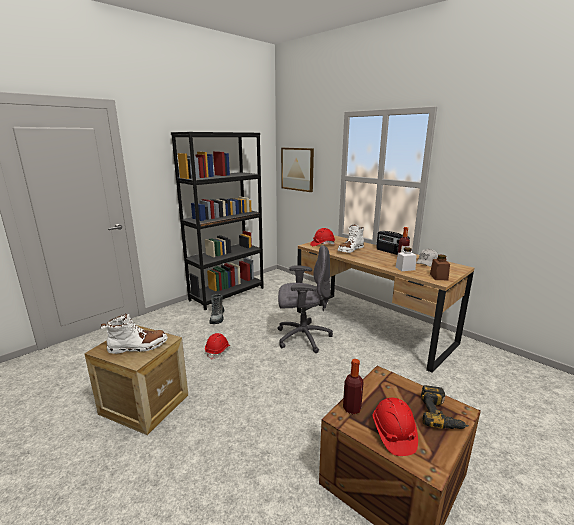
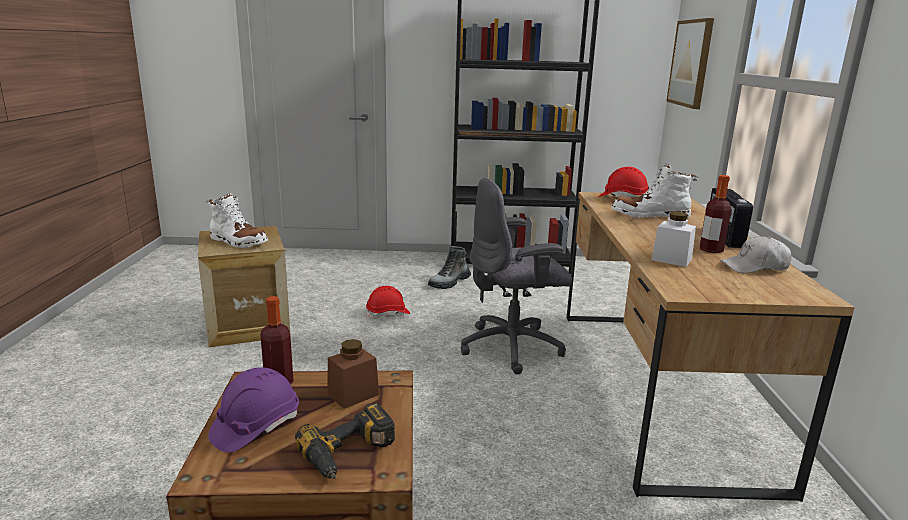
camera: 45 degrees right, 0 degrees up
(302, 337) = (513, 348): grey office chair -> grey office chair turned 120 degrees clockwise
(393, 434) = (255, 427): red hard hat -> purple hard hat
(438, 277) = (701, 288): brown jar -> brown jar (353, 394)

